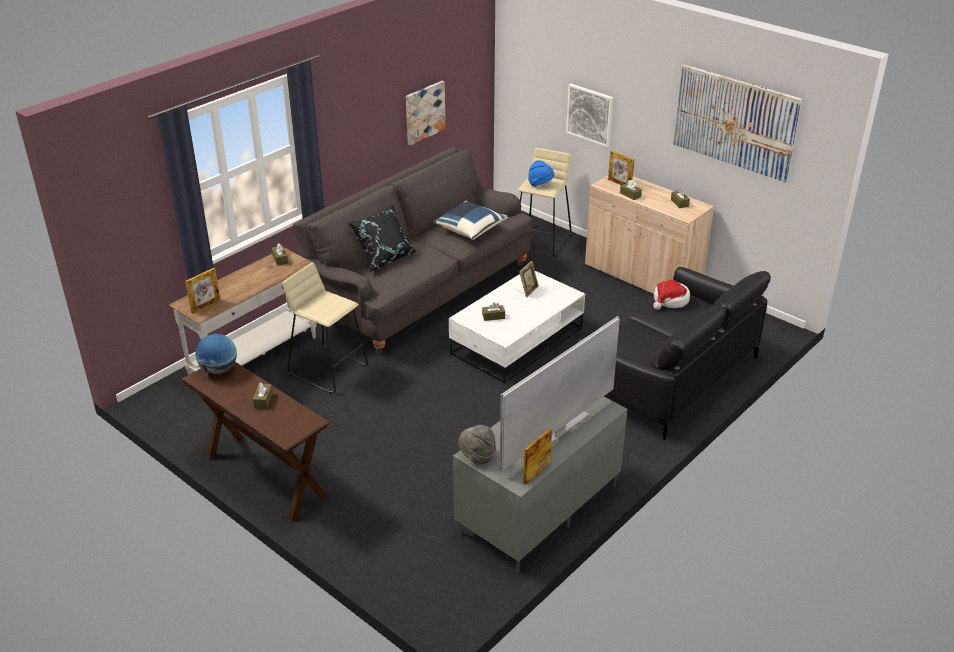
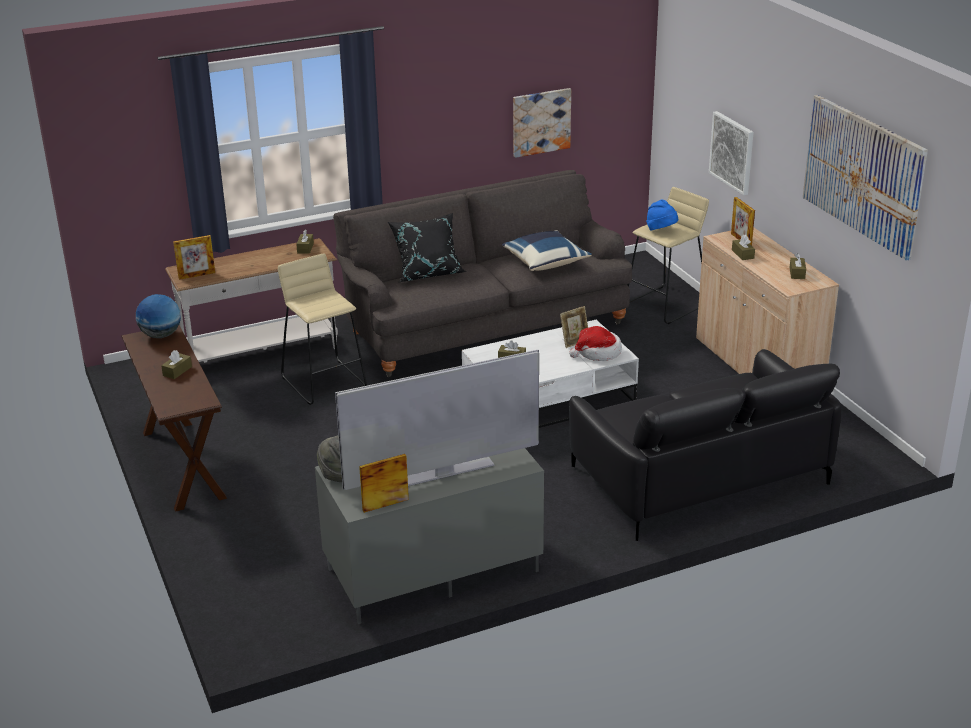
camera: 25 degrees right, 5 degrees down
(670, 300) = (730, 385): hat -> hat (598, 353)

